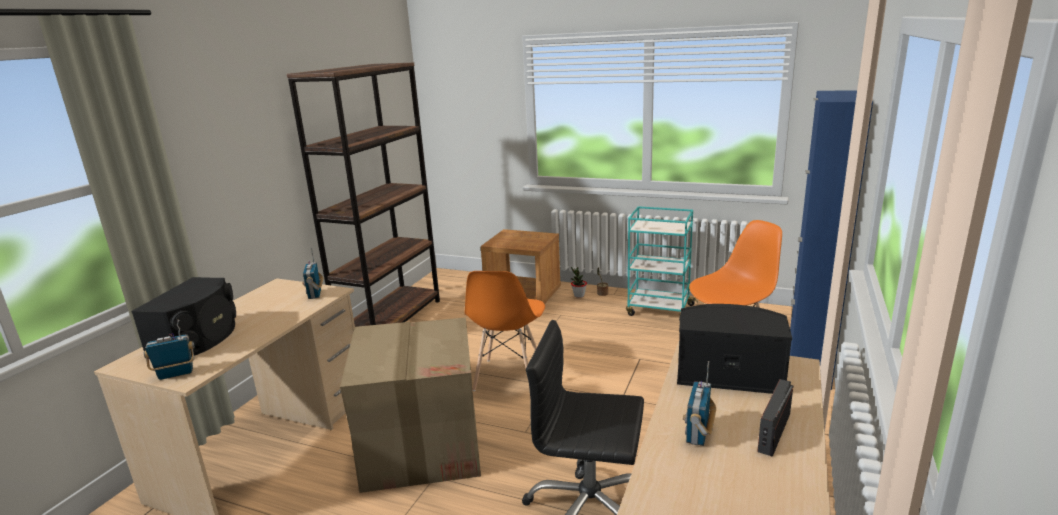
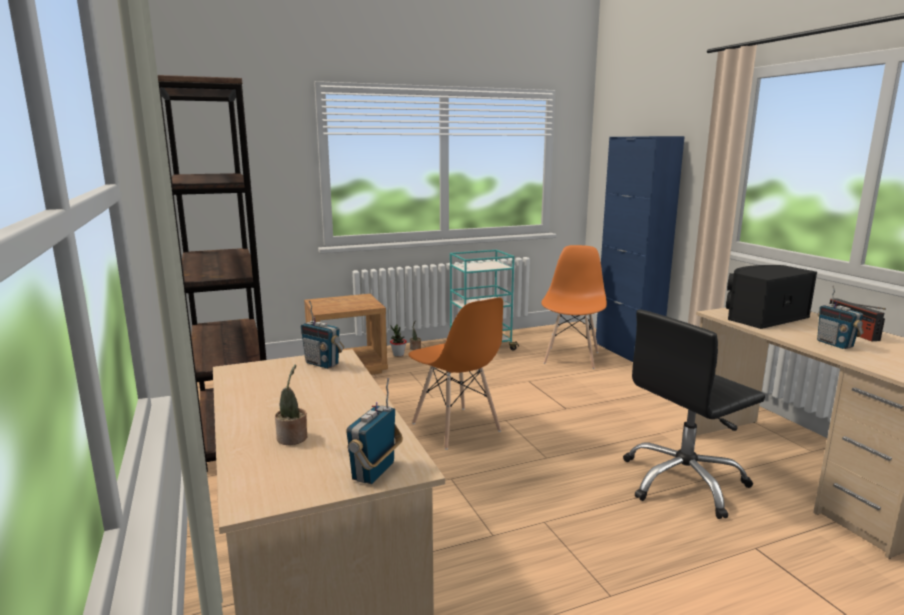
camera: 45 degrees left, 5 degrees down
(199, 339) = (293, 439): black speaker -> potted plant
(422, 445) = (486, 507): cardboard box -> none

